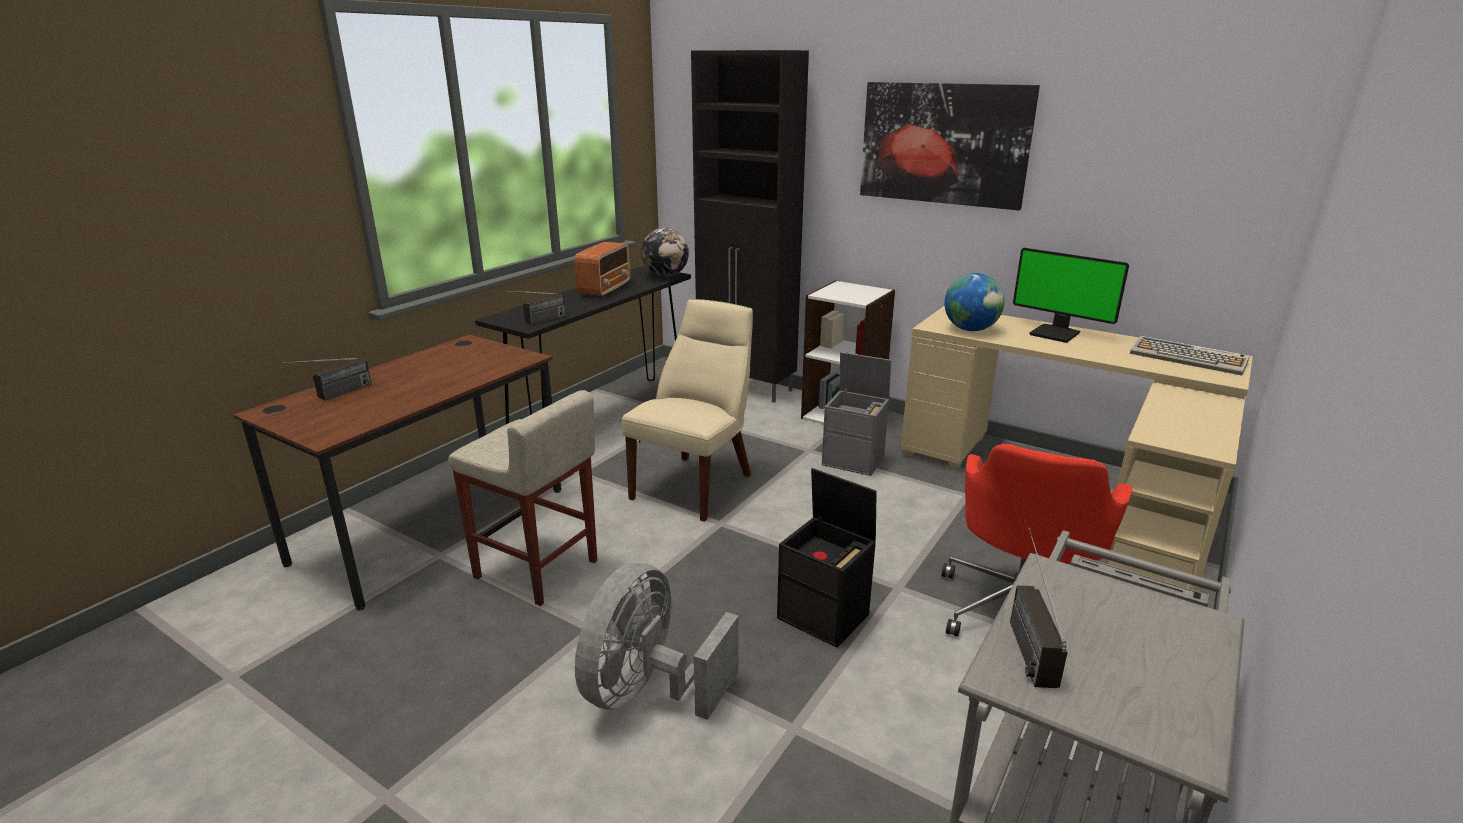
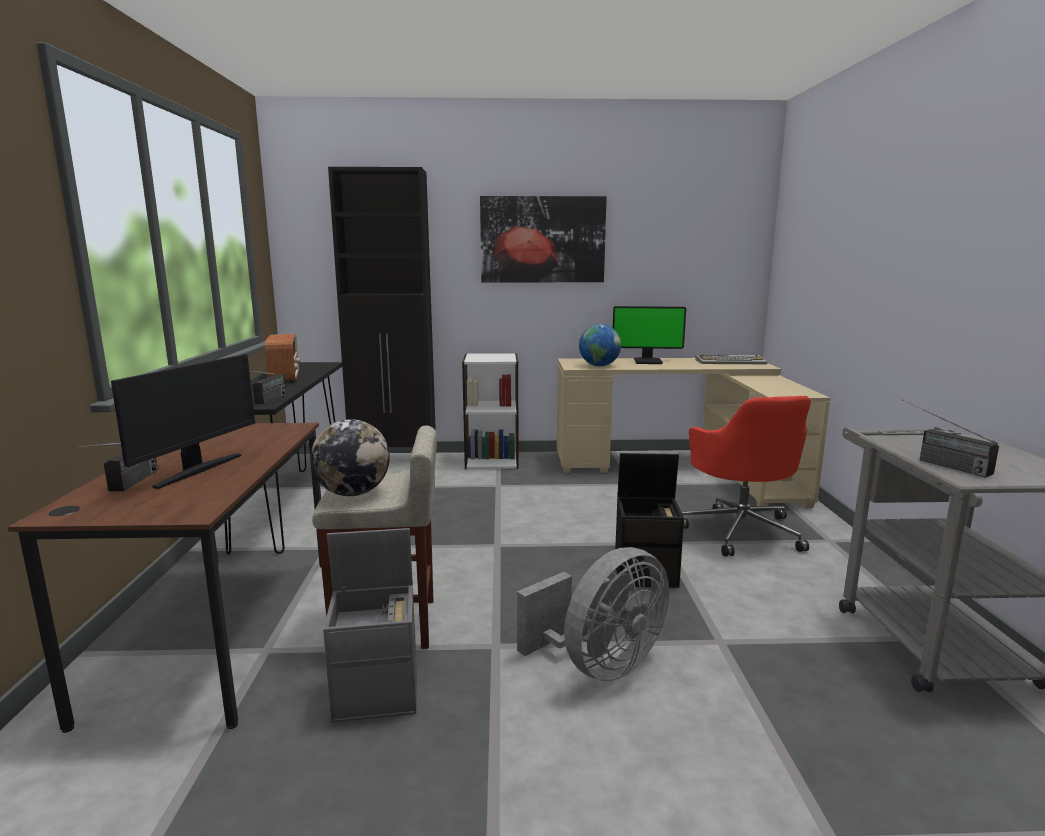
camera: 35 degrees left, 10 degrees down
(392, 391) = (197, 470): none -> monitor
(648, 692) = (600, 665): grey fan -> grey fan turned 120 degrees counterclockwise
(665, 276) = (322, 365): globe -> globe (353, 493)
(696, 484) = (442, 527): beige chair -> none
(854, 461) = (537, 484): grey storage box -> grey storage box (378, 693)

